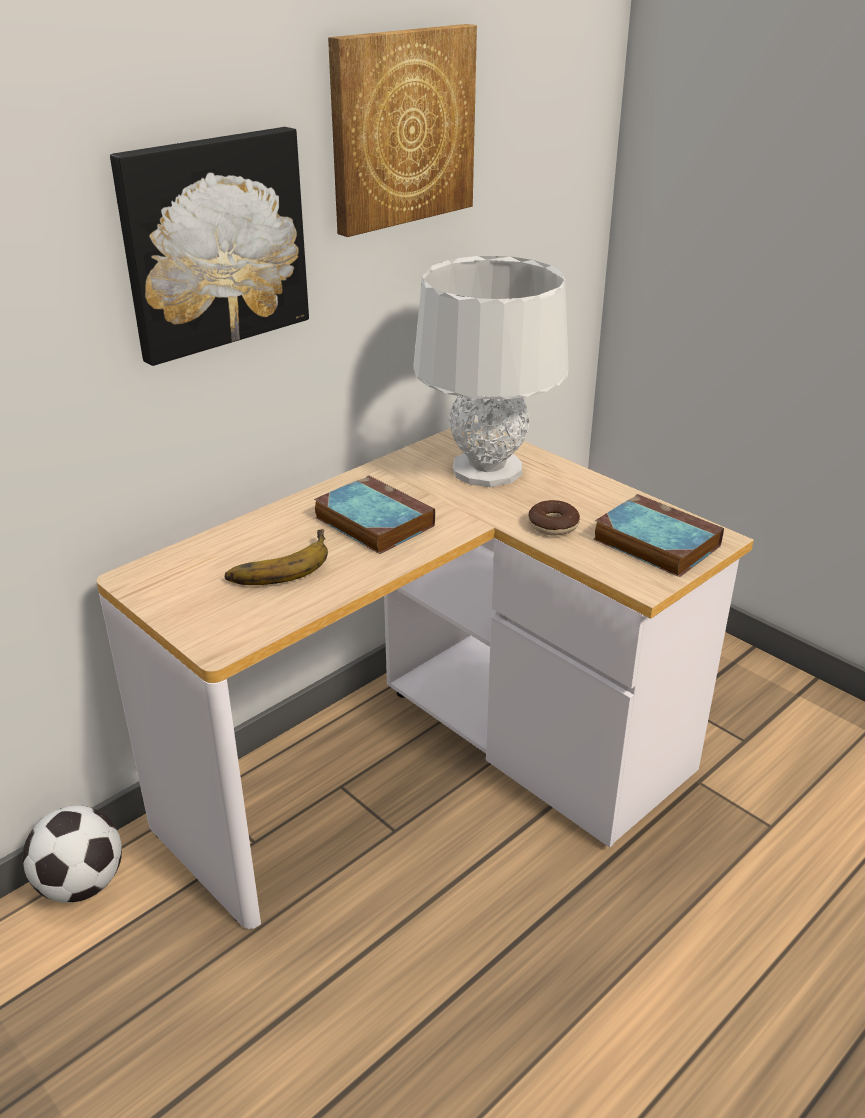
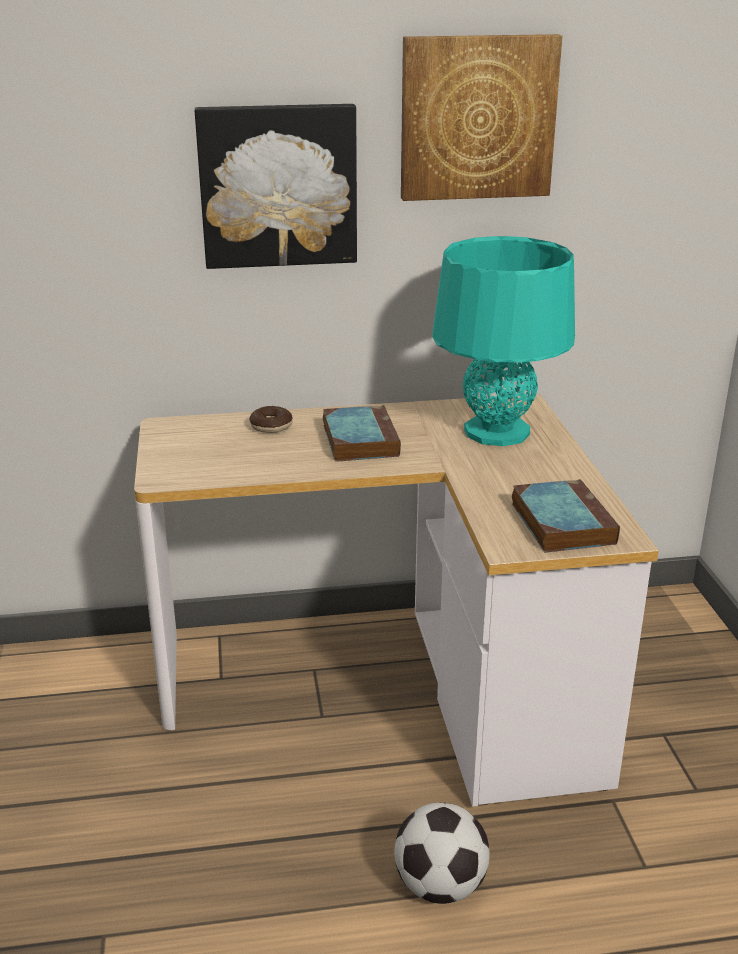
camera: 35 degrees right, 5 degrees down
(81, 885) = (96, 654): football -> football (439, 885)
(278, 564) = (259, 446): banana -> none
(486, 470) = (496, 432): grey table lamp -> turquoise table lamp
(553, 525) = (493, 484): donut -> donut (271, 426)

